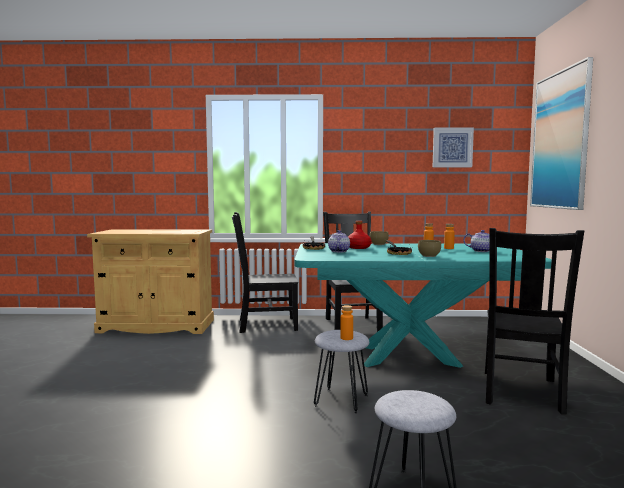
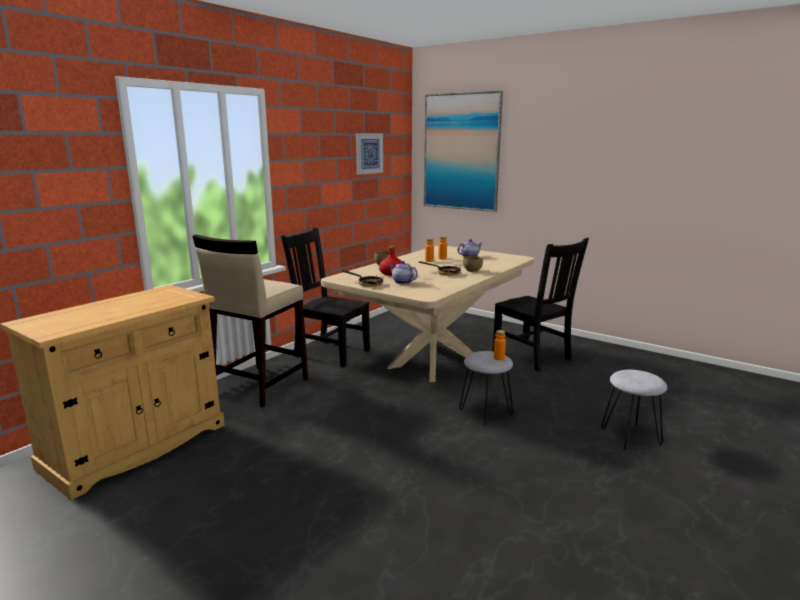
camera: 55 degrees left, 10 degrees up
(265, 325) = (259, 386): black chair -> beige stool
(408, 356) = (433, 361): turquoise dining table -> beige dining table

